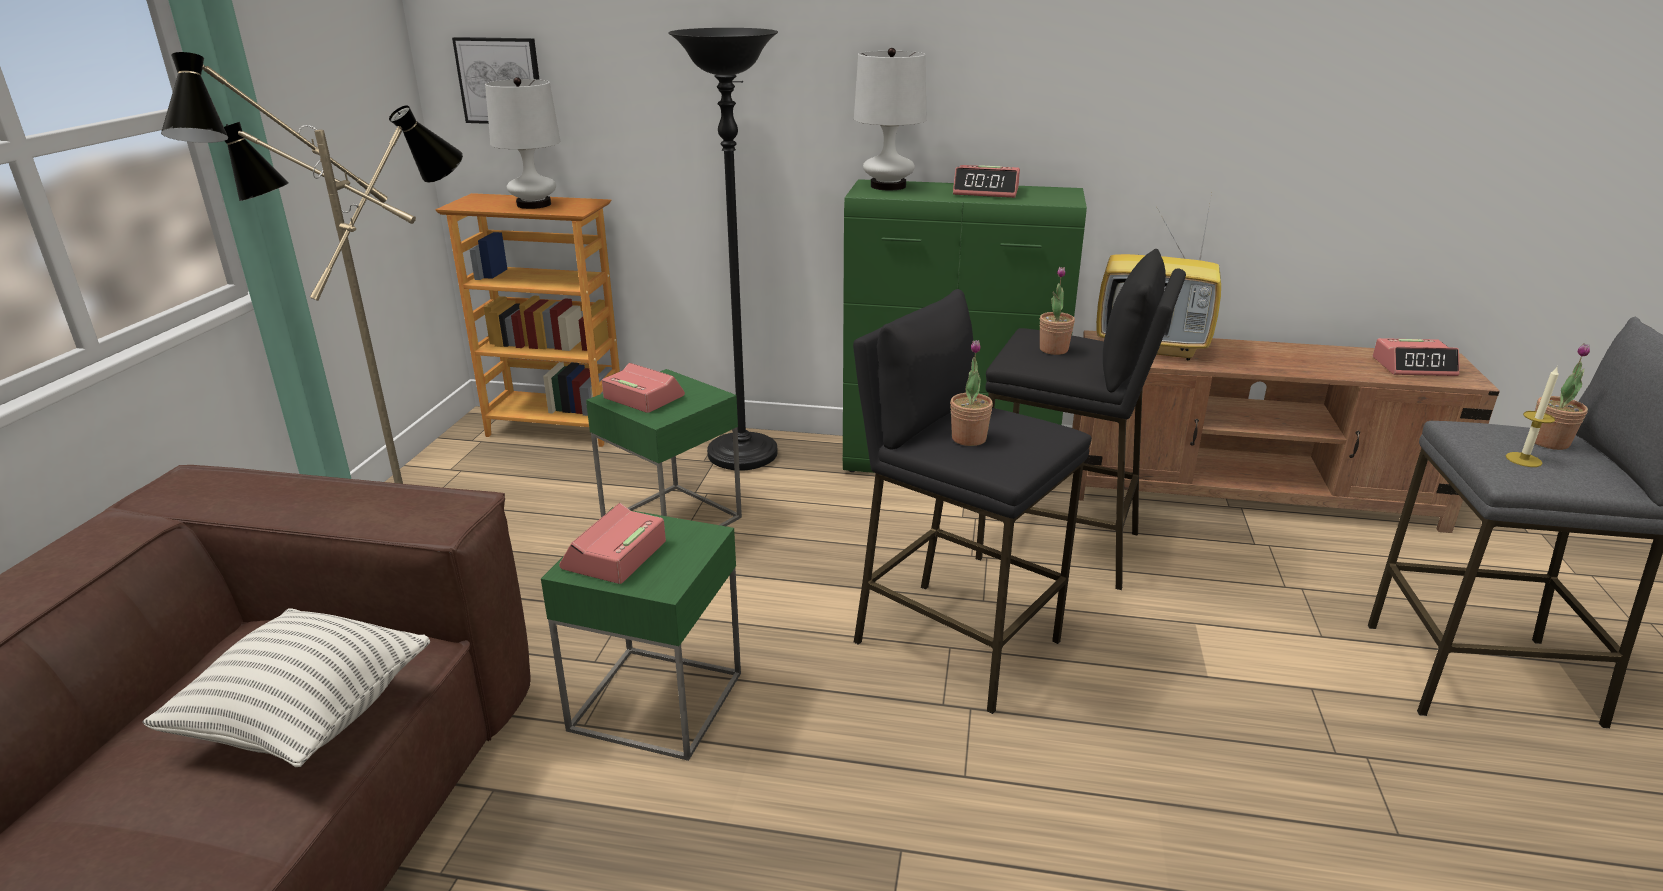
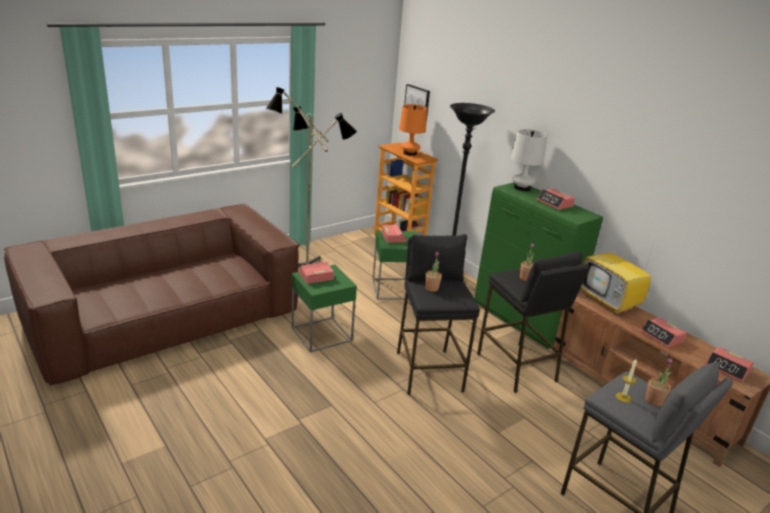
camera: 40 degrees right, 0 degrees up
(307, 720) = (217, 280): pillow -> none
(534, 204) = (410, 153): white table lamp -> orange table lamp
(1287, 362) = (662, 336): none -> alarm clock

